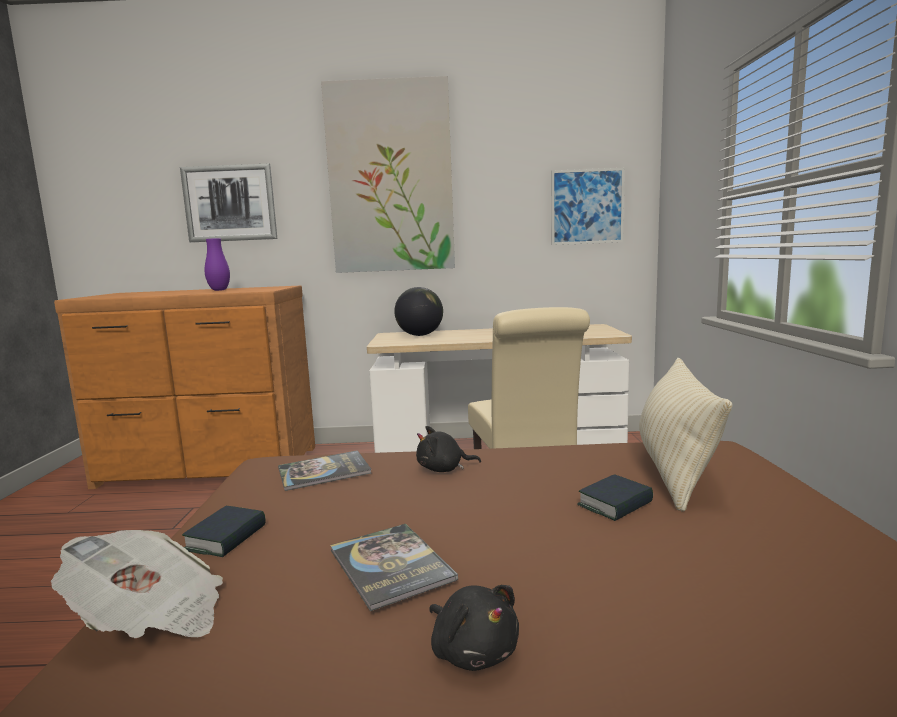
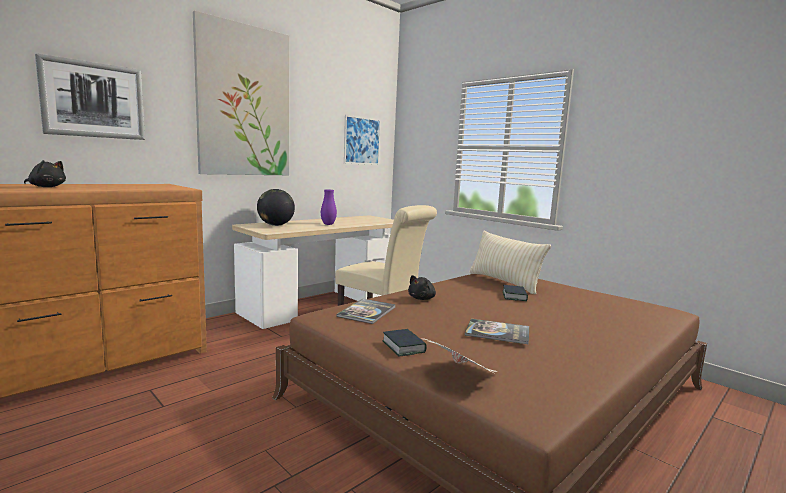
camera: 45 degrees left, 0 degrees up
(219, 290) = (112, 186): purple vase -> purple vase (328, 224)
(473, 651) = (570, 344): black plush toy -> black plush toy (46, 187)

